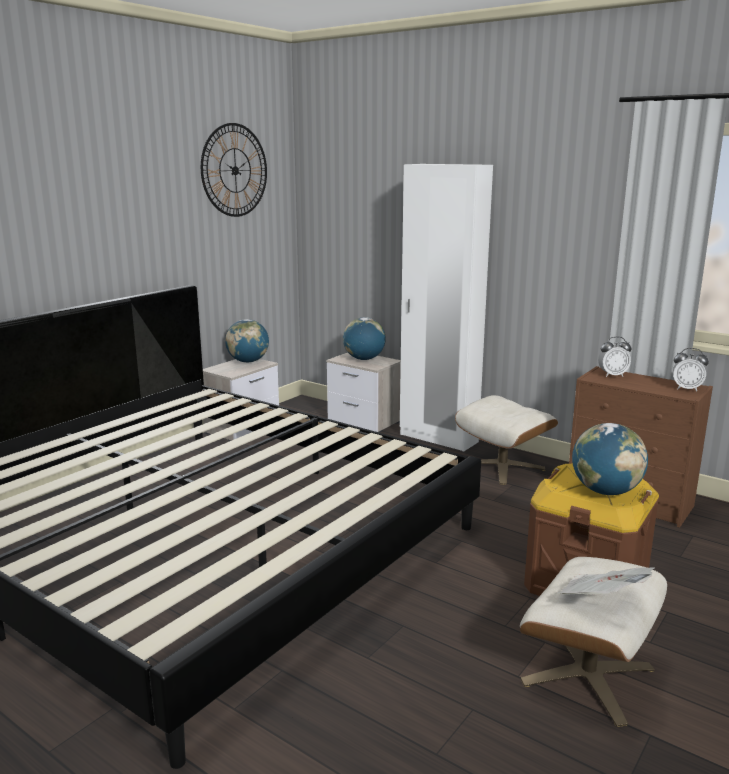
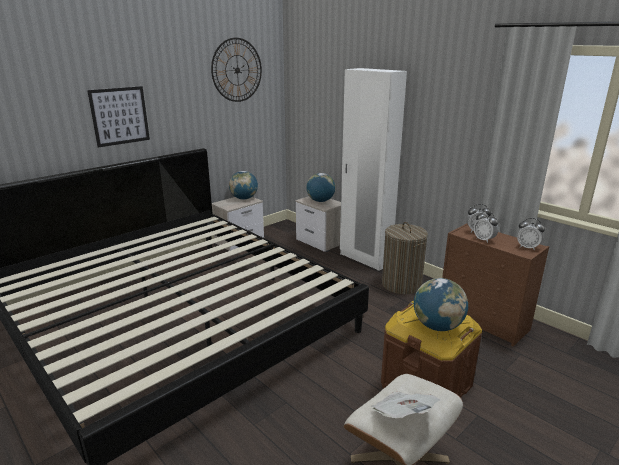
camera: 10 degrees right, 5 degrees up
(75, 234) = (120, 116): none -> picture
(503, 466) = (401, 284): beige ottoman -> laundry basket
(628, 384) = (484, 240): none -> alarm clock

